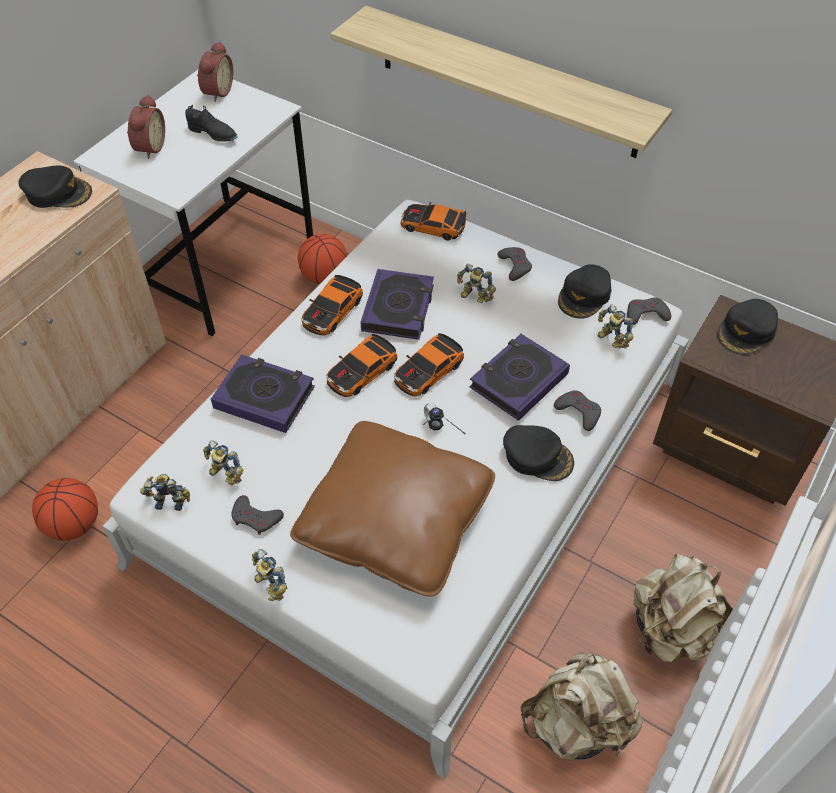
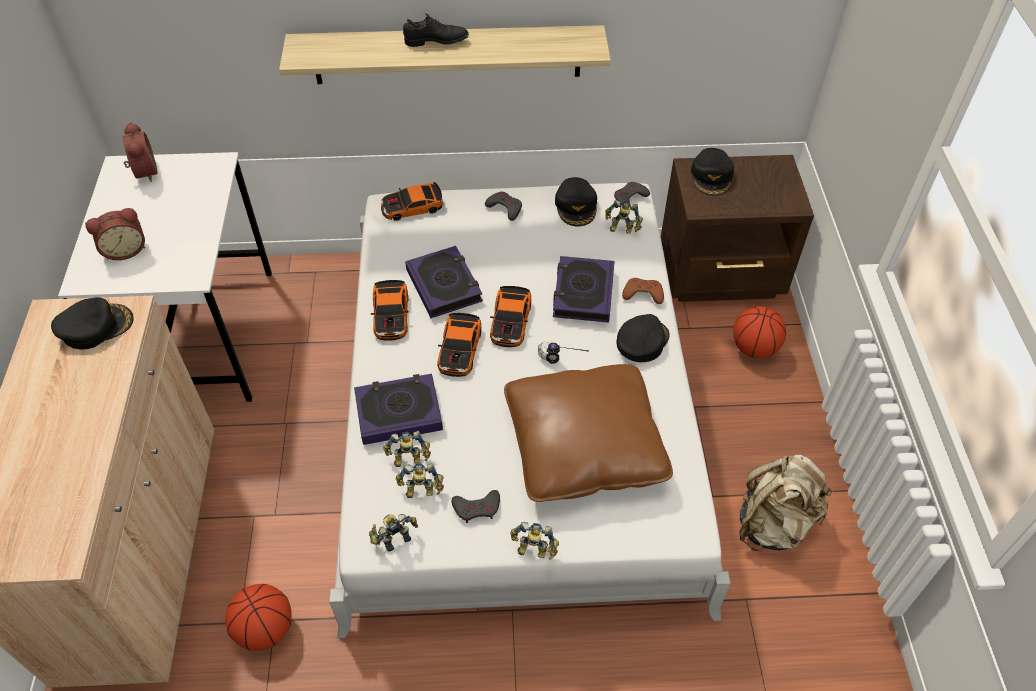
camera: 35 degrees left, 0 degrees up
(148, 147) = (125, 250): alarm clock -> alarm clock turned 90 degrees clockwise
(213, 134) = (178, 210): black shoe -> black shoe (436, 41)
(324, 277) = (310, 301): basketball -> basketball (753, 348)
(474, 297) = (495, 247): toy robot -> toy robot (408, 460)
(538, 456) = (641, 341): black cap -> black cap turned 45 degrees counterclockwise
(578, 412) = (643, 293): grey game controller -> brown game controller
(670, 630) = (779, 422): beige backpack -> none

